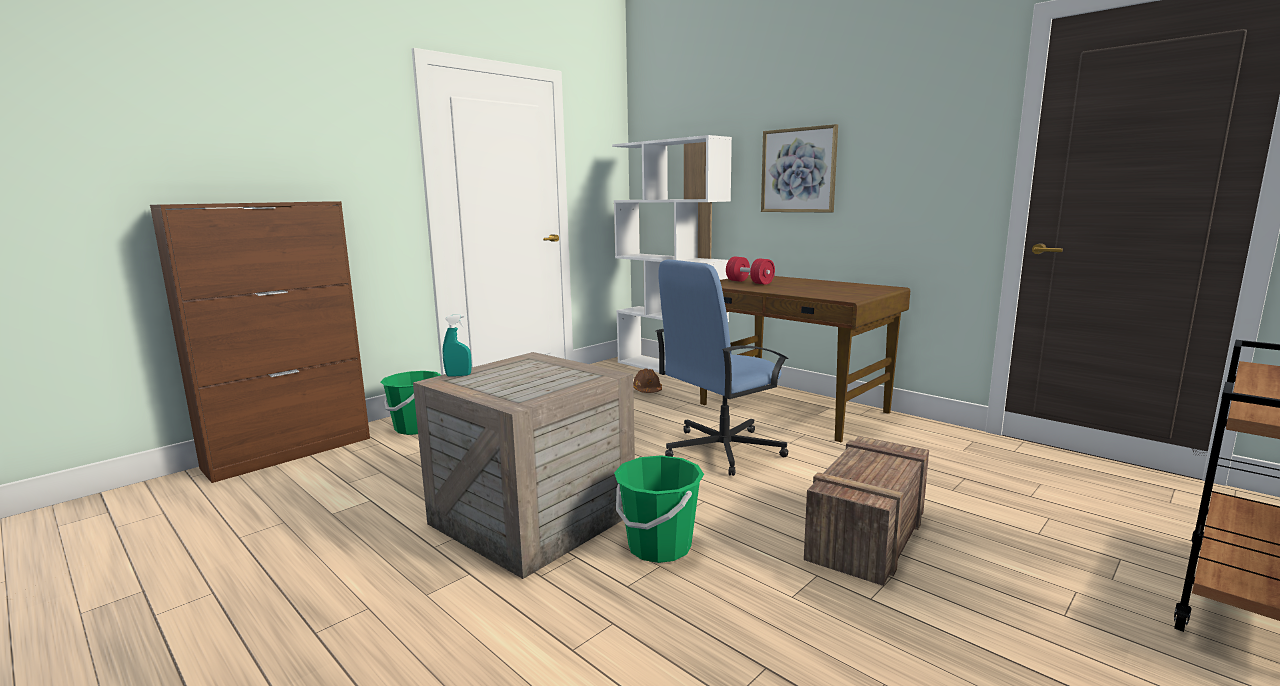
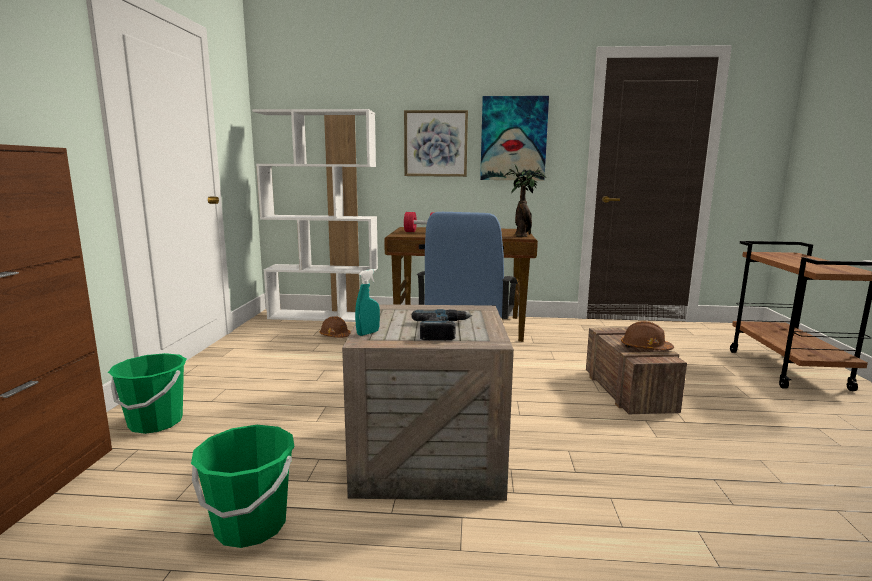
camera: 40 degrees left, 0 degrees up
(514, 385) = (442, 330): none -> power drill
(659, 547) = (546, 439): green bucket -> green bucket (250, 525)
(853, 297) = (522, 236): none -> potted plant
(873, 478) = (645, 348): none -> brown hard hat
(897, 159) = (513, 139): none -> picture

